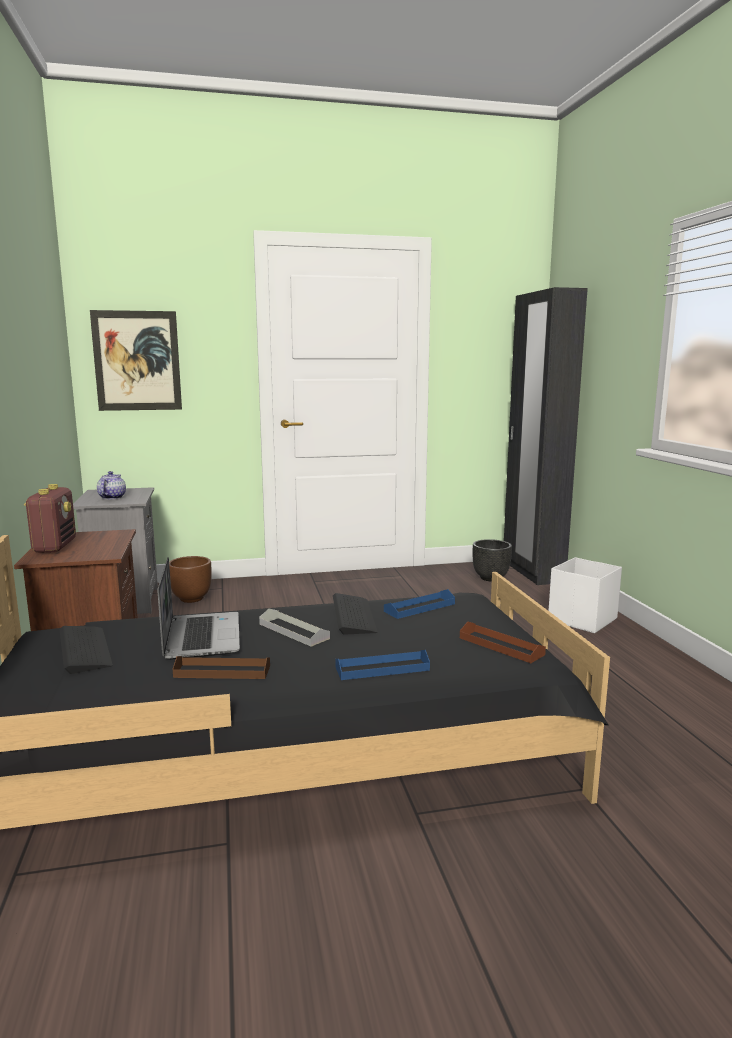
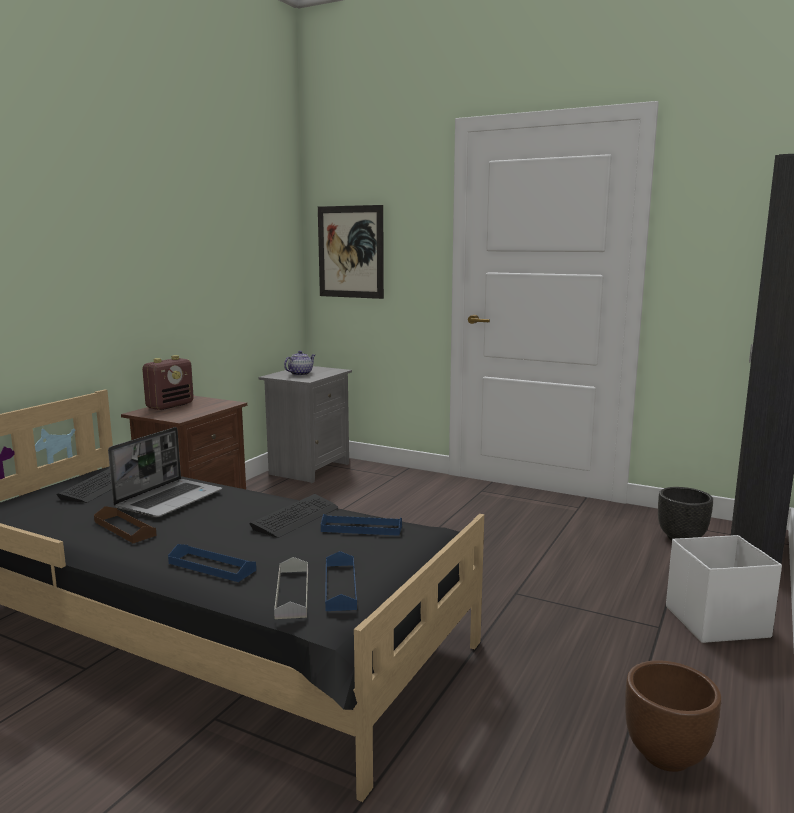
camera: 40 degrees right, 0 degrees up
(192, 599) = (358, 479): brown planter -> brown planter (667, 756)
(293, 631) = (228, 515): grey tray -> grey tray (292, 593)
(501, 646) = (340, 586): brown tray -> blue tray

